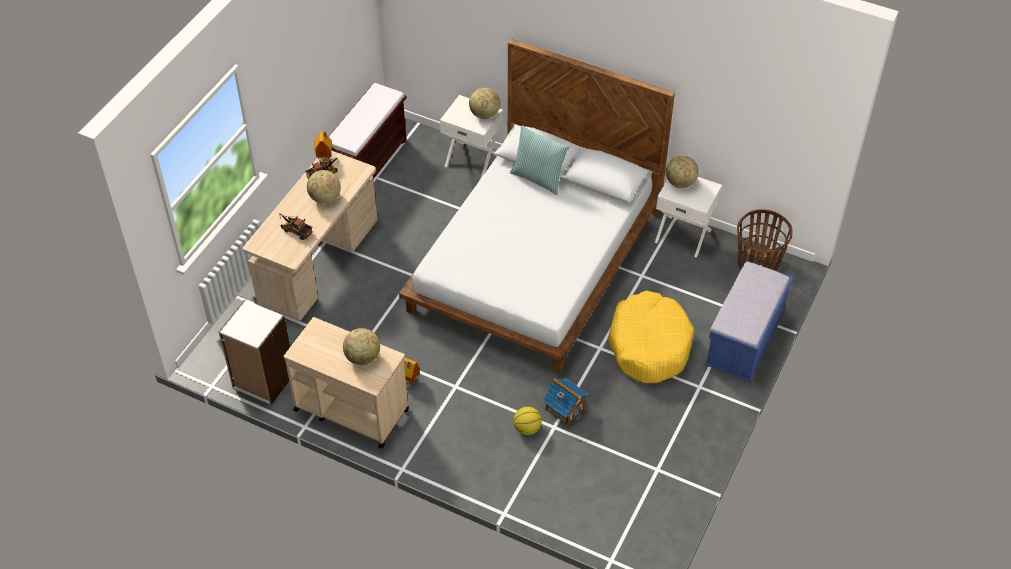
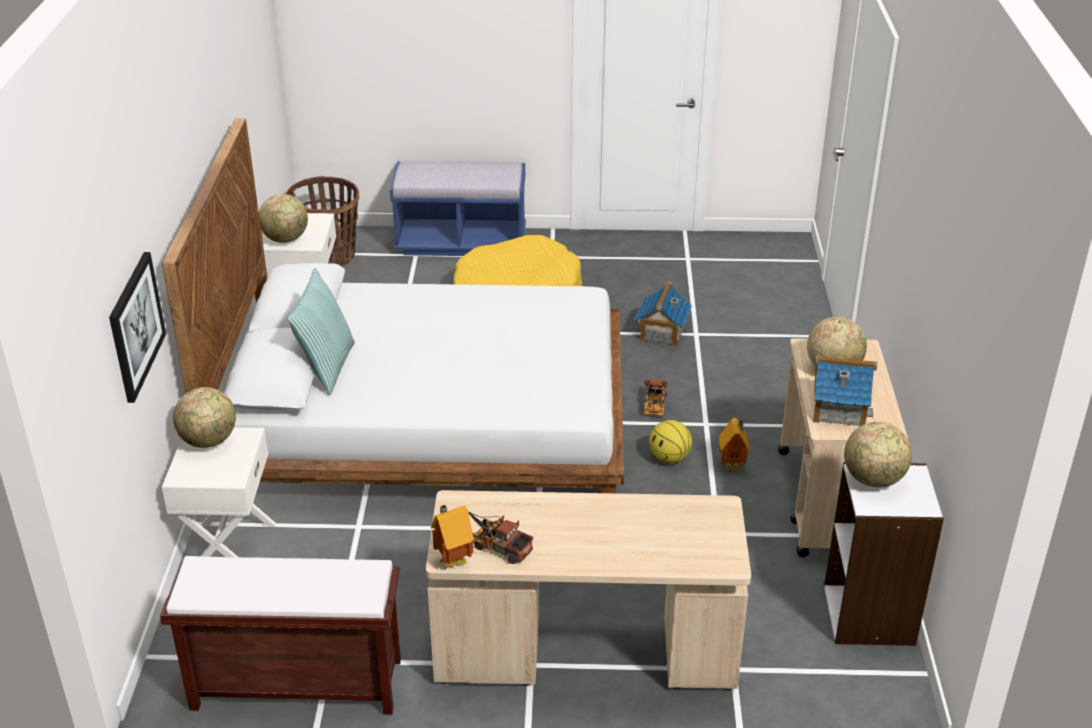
camera: 115 degrees left, 15 degrees down
(295, 230) = (657, 529): toy truck -> toy truck (654, 406)
(325, 198) = (556, 522): globe -> globe (873, 480)
(327, 340) = (838, 409): none -> toy house
(476, 34) = (135, 326): none -> picture
(527, 428) = (717, 352): basketball -> basketball (669, 458)

